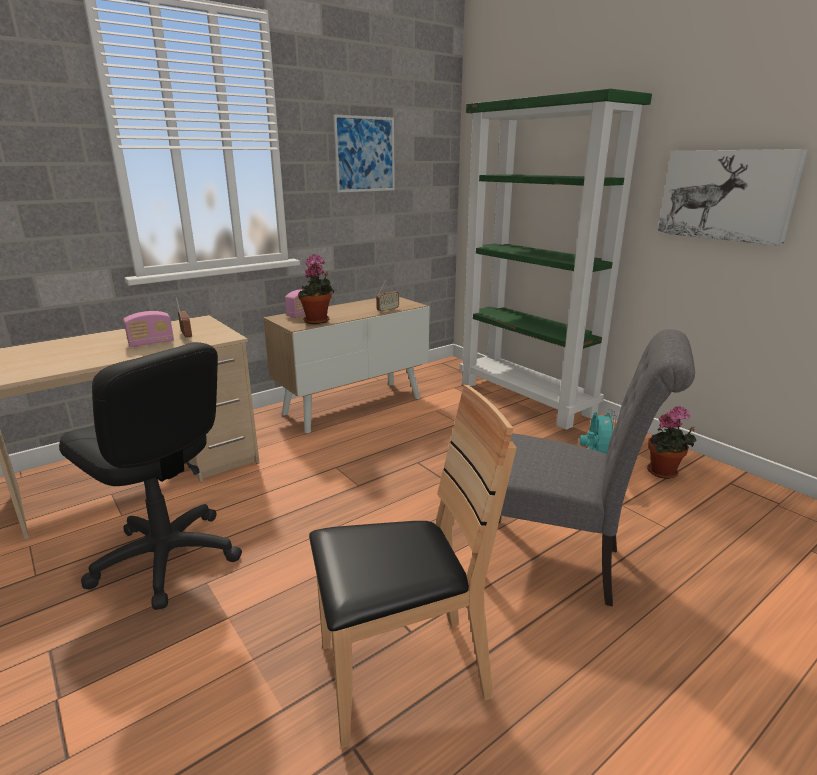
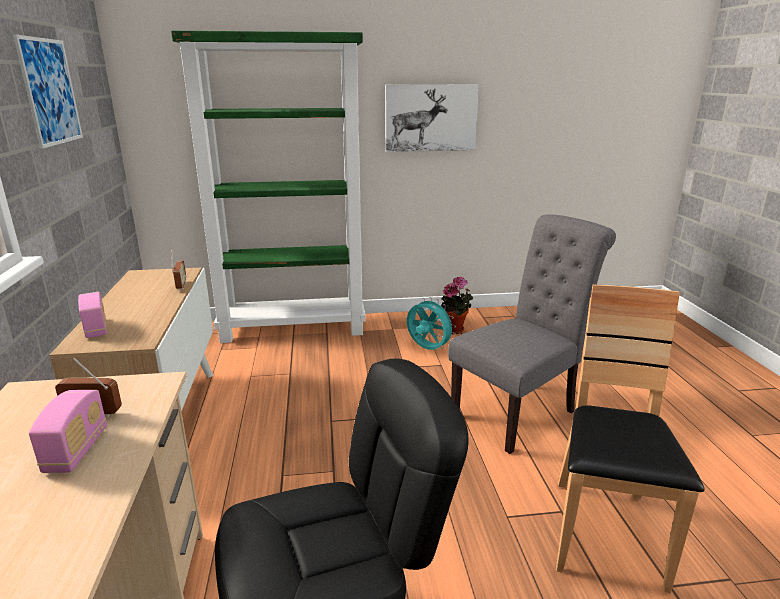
camera: 60 degrees left, 0 degrees up
(318, 321) = (146, 326): potted plant -> none

